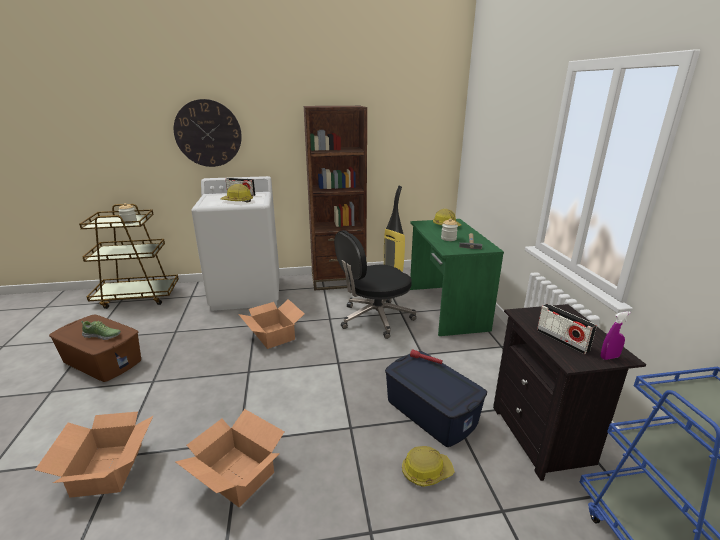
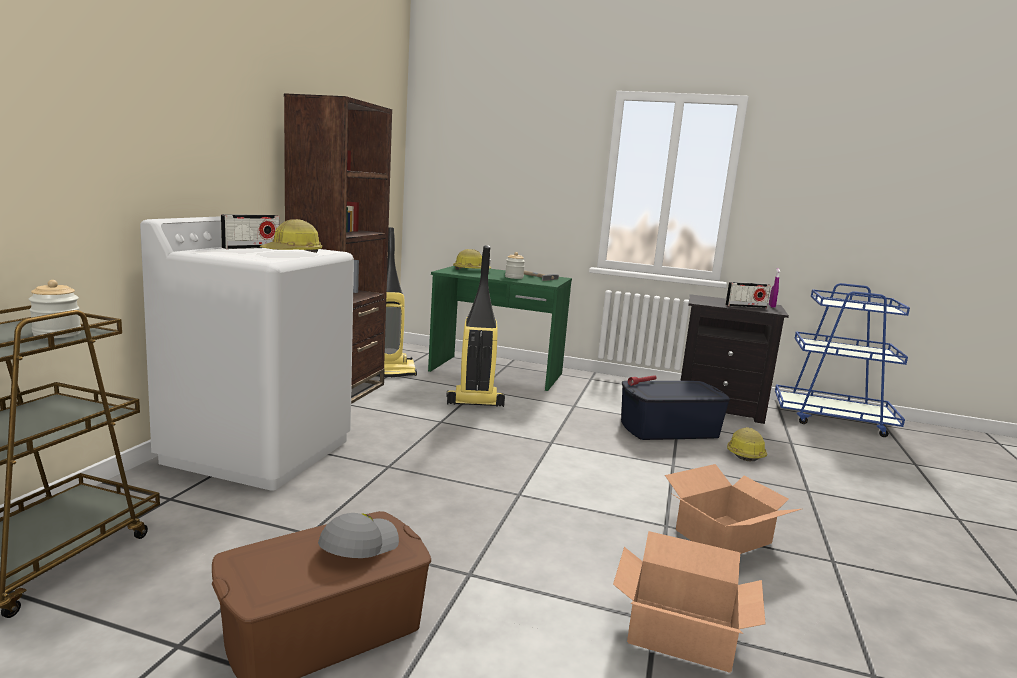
camera: 65 degrees left, 10 degrees down
(102, 336) = (358, 546): shoe -> grey cap
(208, 133) = (144, 120): wall clock -> none
(274, 335) = (438, 460): cardboard box -> none
(374, 318) = (474, 403): black office chair -> vacuum cleaner

